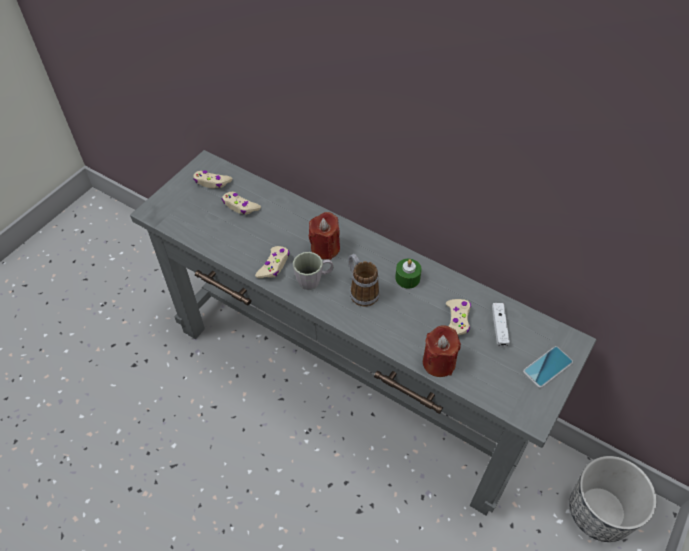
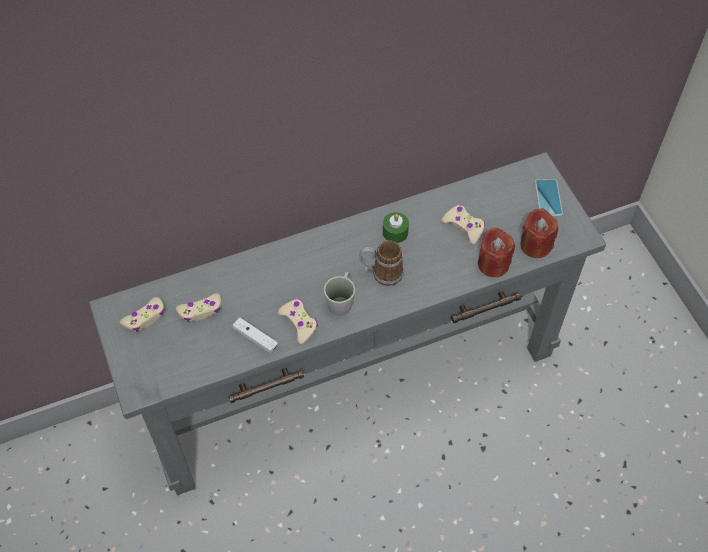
camera: 55 degrees left, 5 degrees up
(325, 248) = (312, 272): red candle -> red candle (535, 245)
(499, 327) = (491, 203): white game controller -> white game controller (256, 338)
(599, 512) = (599, 277): planter -> none

